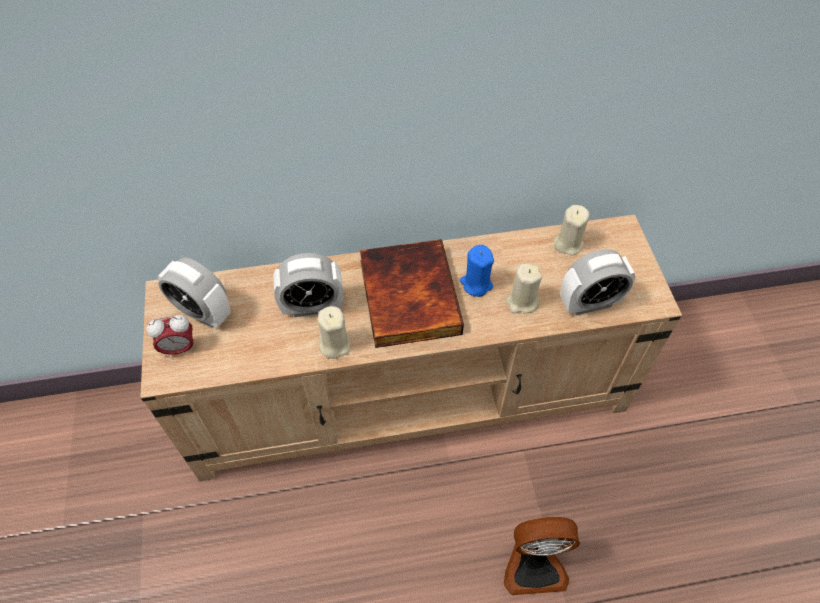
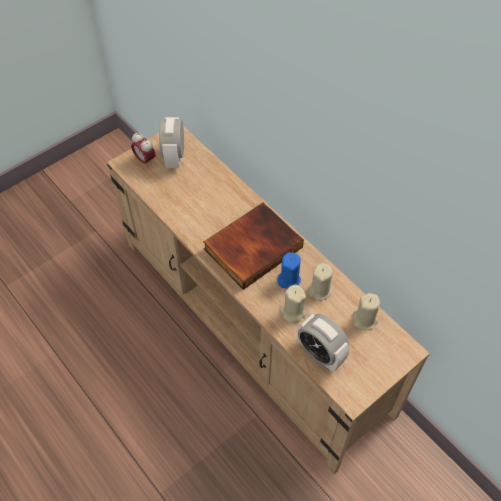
camera: 60 degrees right, 0 degrees up
(312, 306) = (212, 203): alarm clock -> none
(334, 344) = (193, 228): beige candle -> beige candle (319, 290)
(533, 564) = (177, 458): fan -> none

